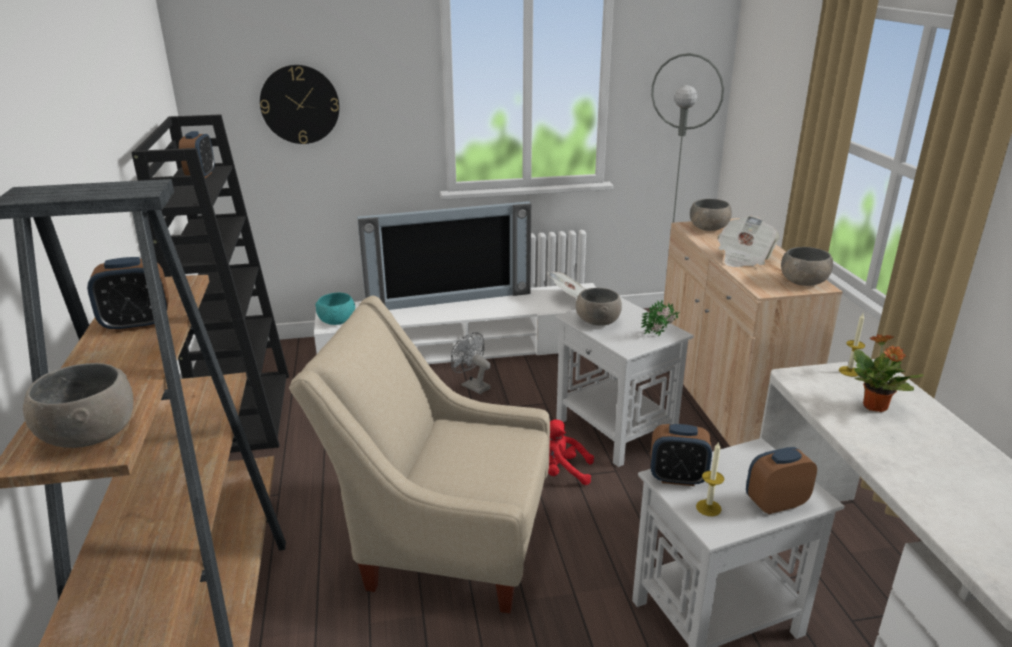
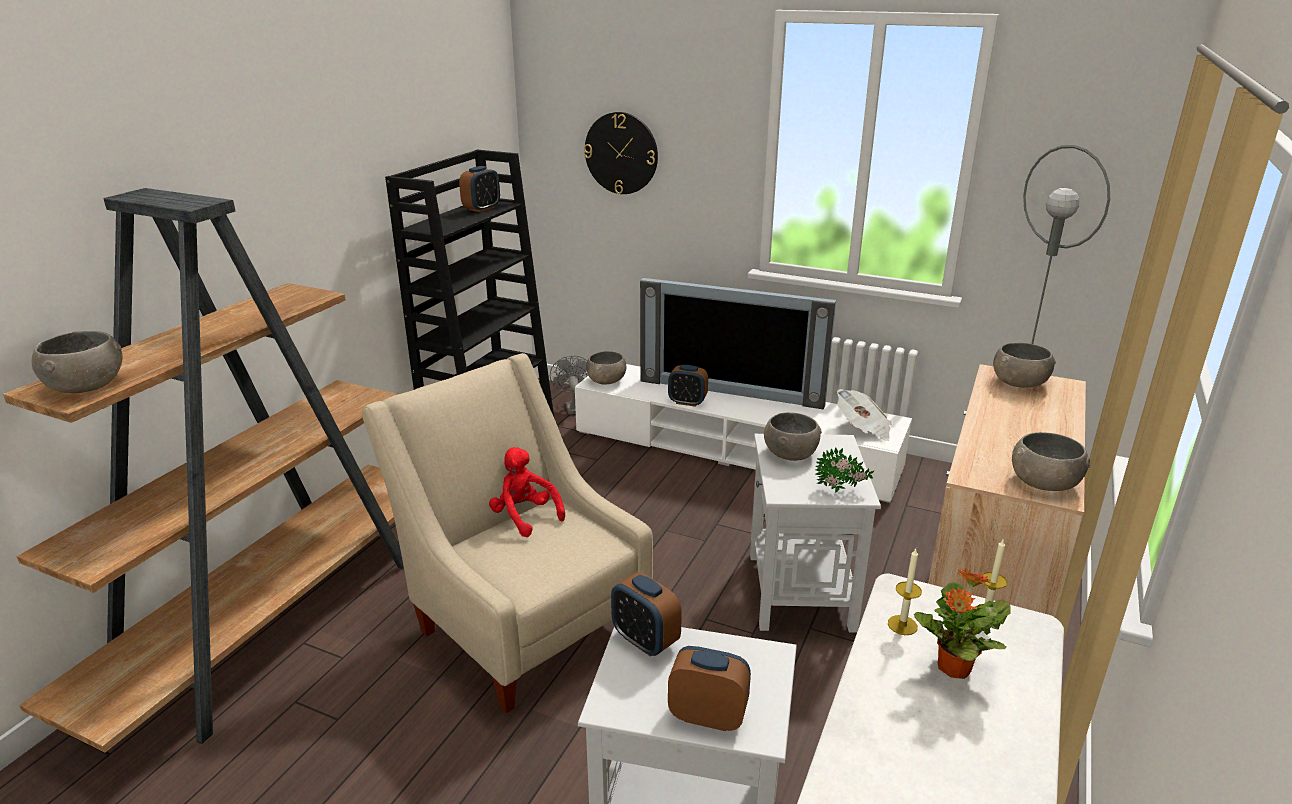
camera: 35 degrees right, 0 degrees up
(137, 324) = (237, 319): alarm clock -> alarm clock (687, 402)
(337, 321) = (607, 380): turquoise bowl -> grey bowl
(472, 386) = (702, 489): grey fan -> grey fan (572, 407)
(563, 472) = (698, 610): red plush toy -> red plush toy (524, 516)
(708, 508) = (633, 683): candle -> candle (902, 625)
(743, 257) = (1007, 430): newspaper -> none

